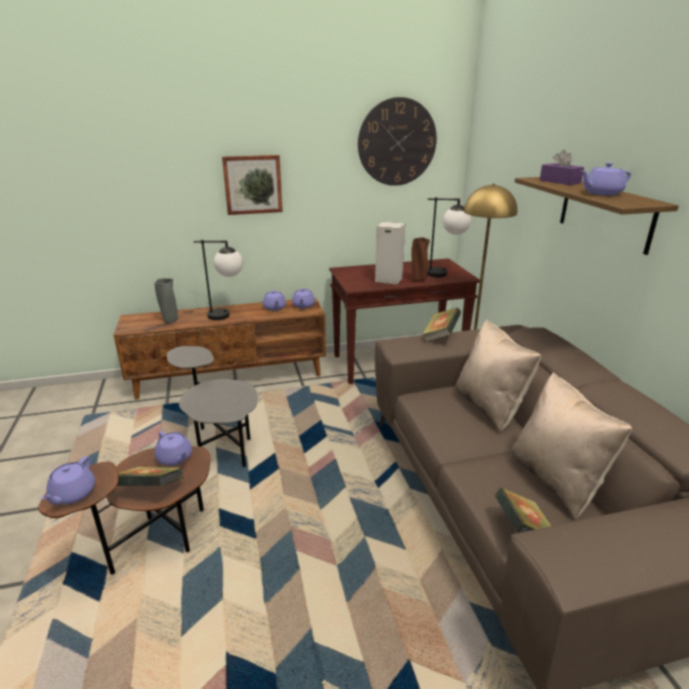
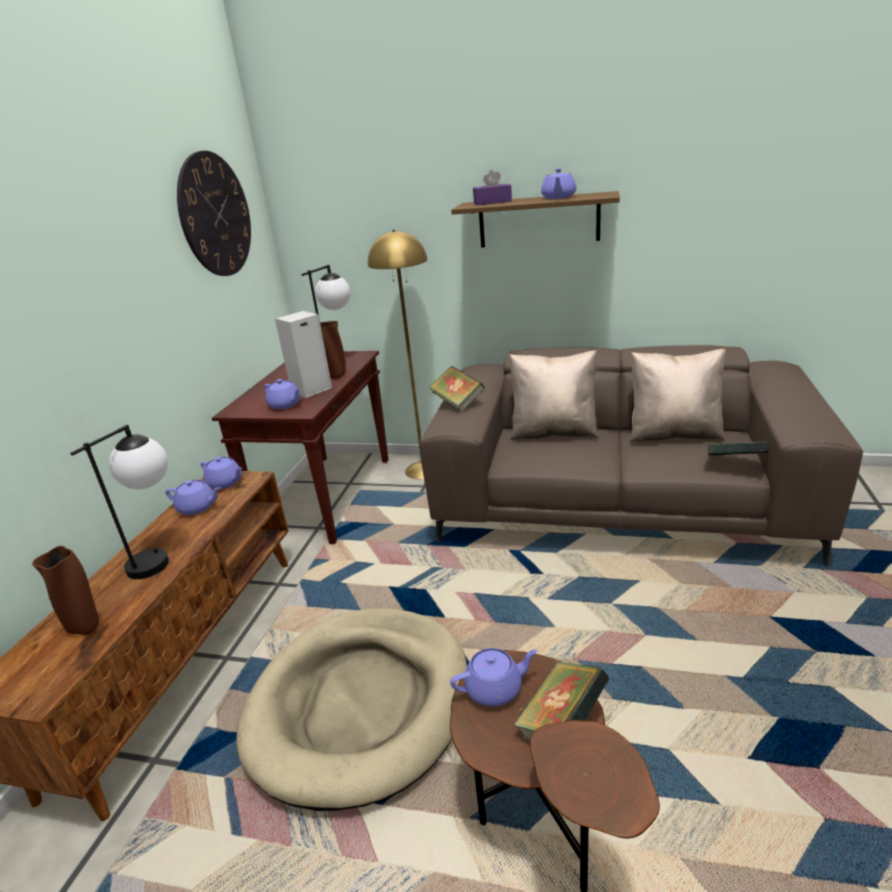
camera: 60 degrees left, 0 degrees up
(72, 494) = (608, 782): purple teapot -> purple teapot (285, 405)
(170, 320) = (86, 627): grey vase -> brown vase
(219, 445) = (360, 704): grey side table -> beige dog bed
(252, 184) = (81, 323): picture -> none

